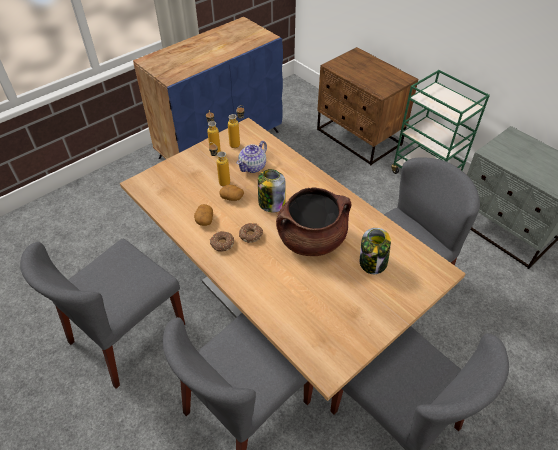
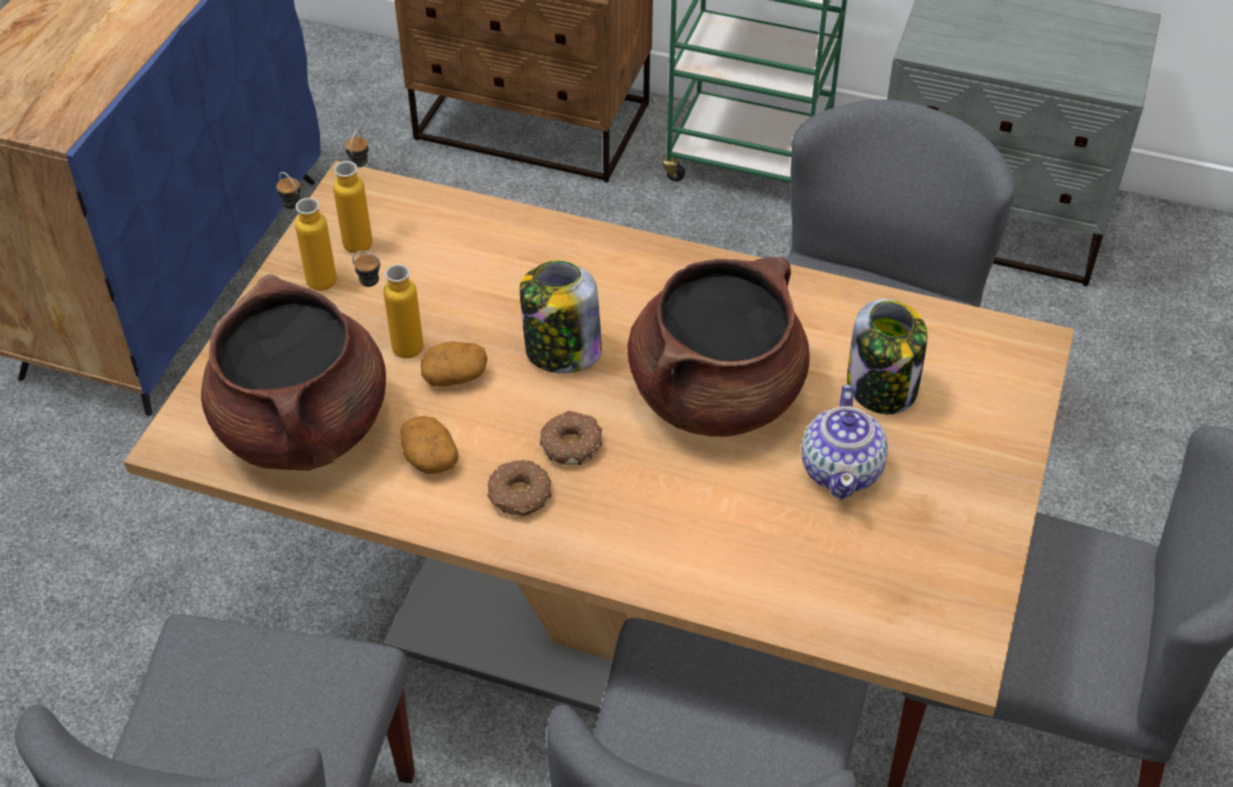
camera: 30 degrees left, 0 degrees up
(175, 194) = (304, 427): none -> brown cooking pot
(253, 166) = (447, 280): teapot -> teapot (842, 469)

